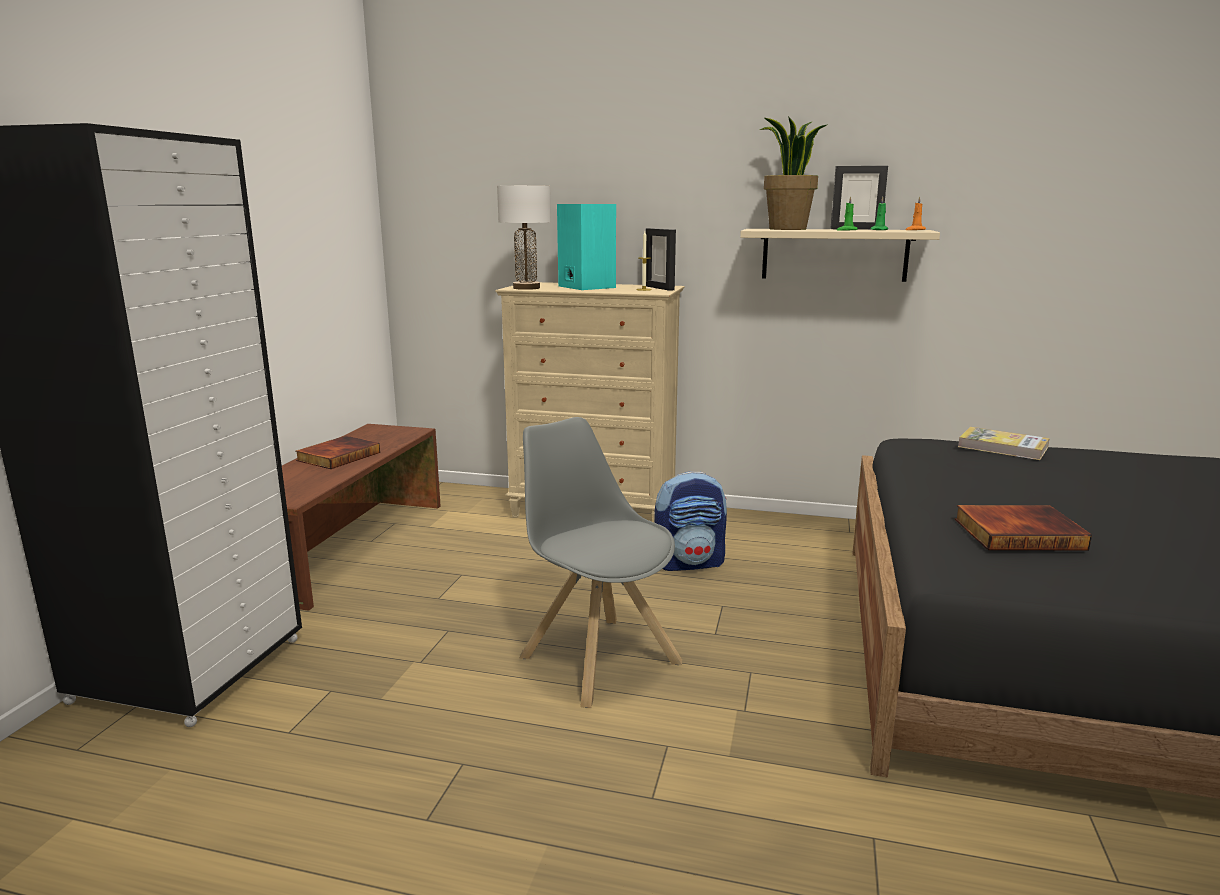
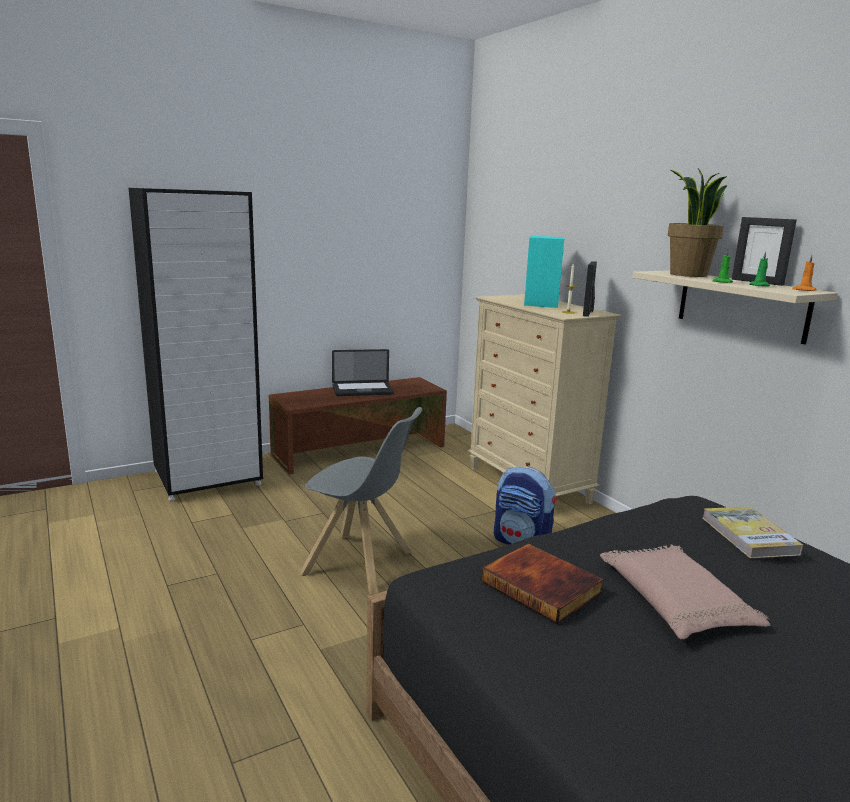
camera: 45 degrees right, 0 degrees up
(338, 456) = (362, 390): book -> laptop
(526, 288) = (498, 298): table lamp -> none
(597, 657) = (360, 564): grey chair -> grey chair turned 105 degrees clockwise
(1069, 503) = (676, 598): none -> beige pillow

